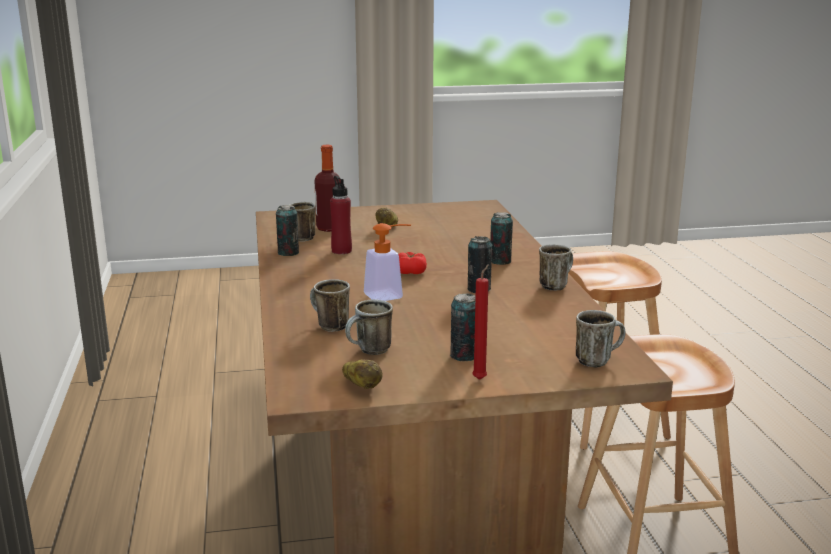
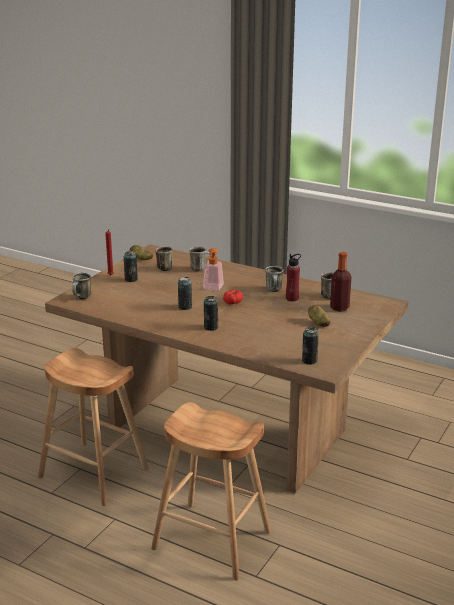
camera: 130 degrees right, 5 degrees up
(288, 253) = (308, 286): can -> can (309, 361)
(555, 285) = (158, 325): mug -> mug (274, 291)

